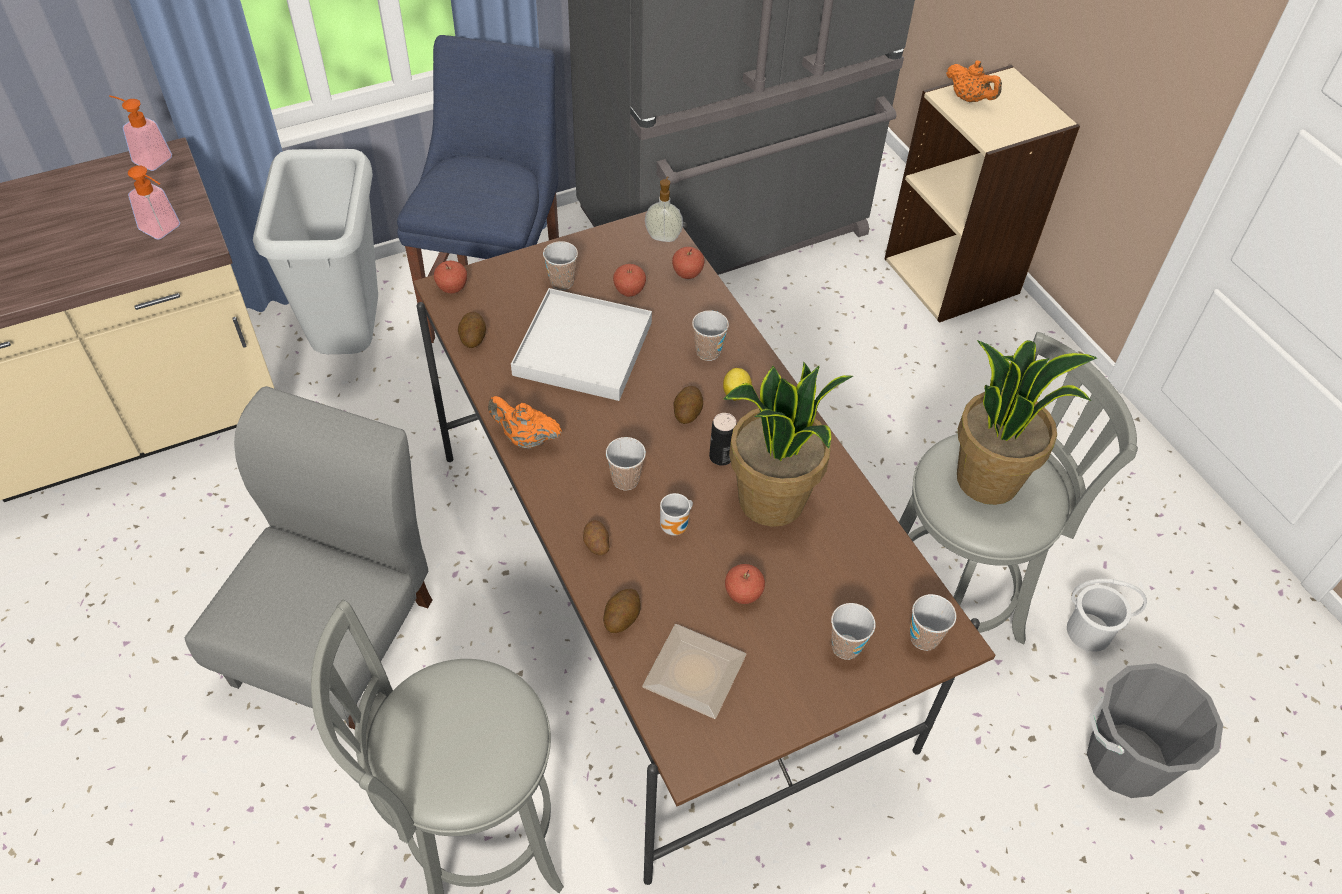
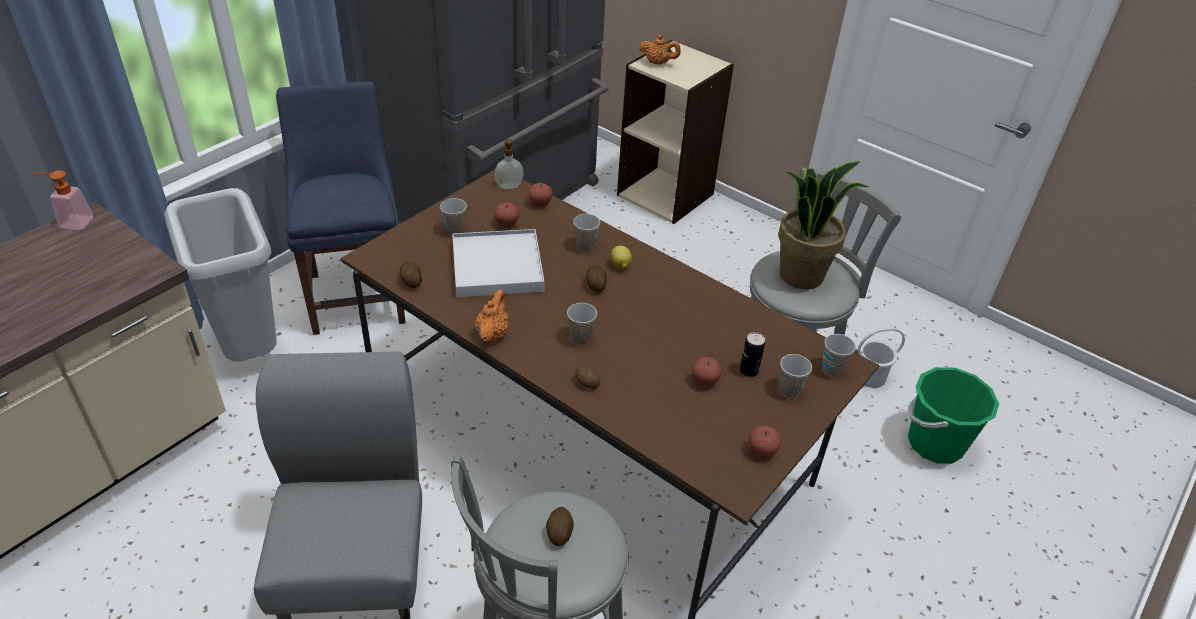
camera: 25 degrees left, 10 degrees down
(165, 230) = (120, 267): soap dispenser -> none
(452, 288) = (374, 254): apple -> apple (762, 451)
(525, 438) = (492, 333): orange teapot -> orange teapot turned 105 degrees clockwise
(622, 617) = (634, 422): potato -> potato (559, 533)
(676, 527) = (634, 356): mug -> none
(698, 672) = (707, 437): plate -> none
(721, 457) = (636, 305): can -> can (748, 370)
(772, 501) = (686, 321): potted plant -> none
(1126, 760) = (935, 443): grey bucket -> green bucket

